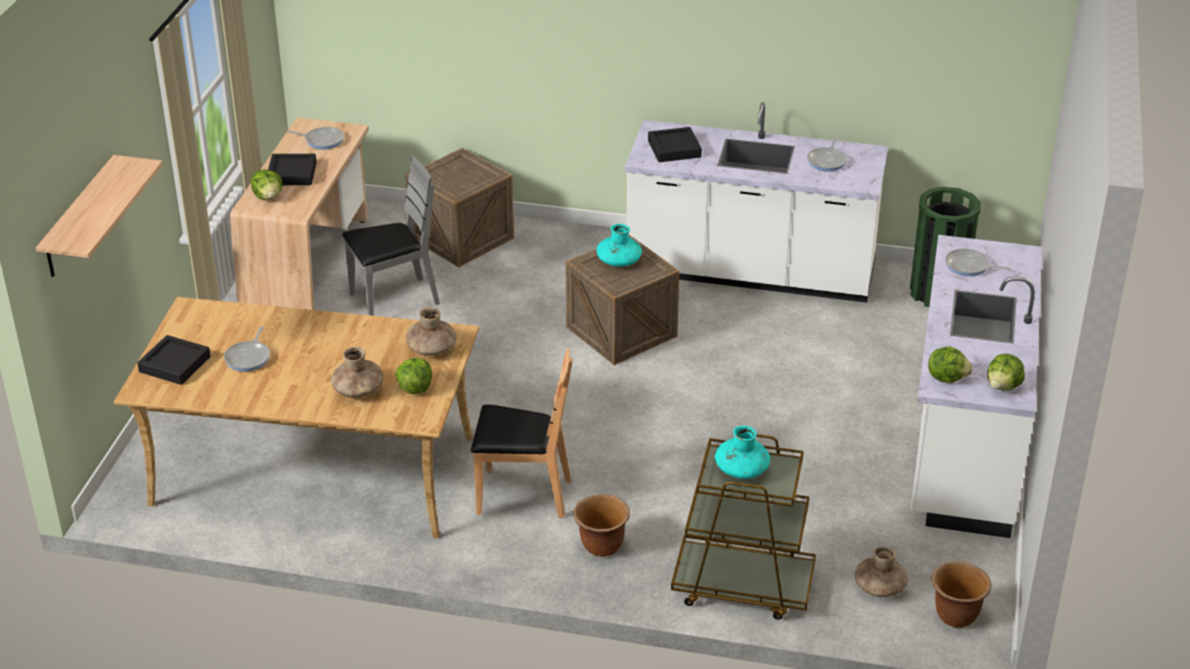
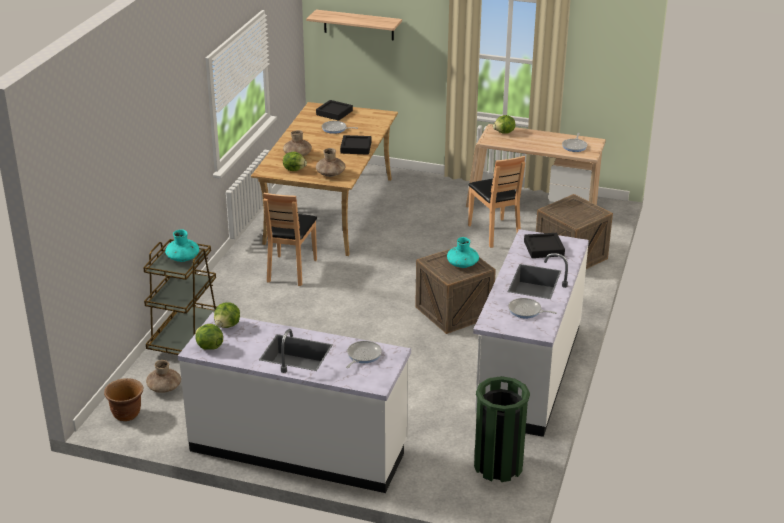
camera: 95 degrees right, 5 degrees down
(292, 174) = (532, 138): black tray -> black tray (356, 148)
(394, 300) = (495, 233): grey chair -> brown chair
(601, 546) = (238, 293): brown planter -> none

